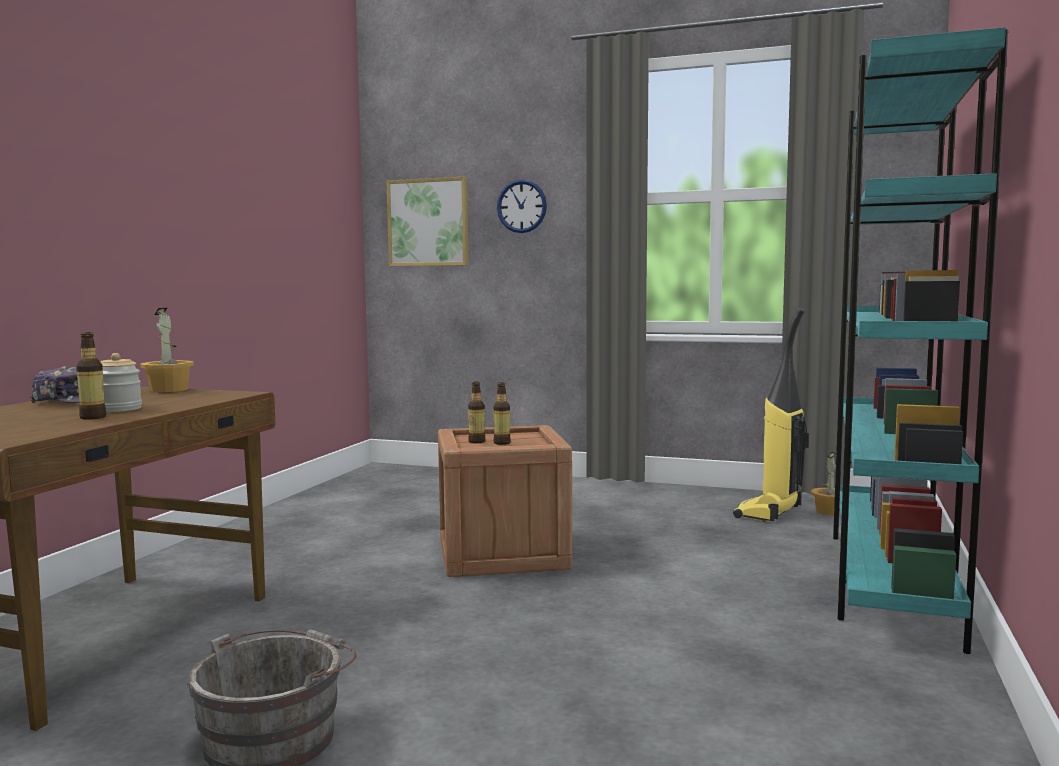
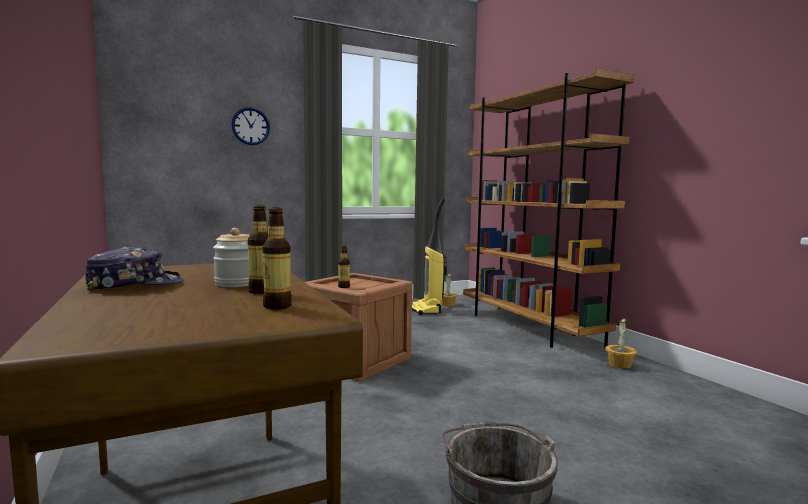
camera: 45 degrees left, 0 degrees up
(169, 390) = (169, 267): potted plant -> potted plant (620, 364)
(428, 222) = (170, 130): picture -> none
(502, 443) = (361, 285): bottle -> bottle (277, 306)
(889, 579) = (528, 327): turquoise bookcase -> brown bookcase

